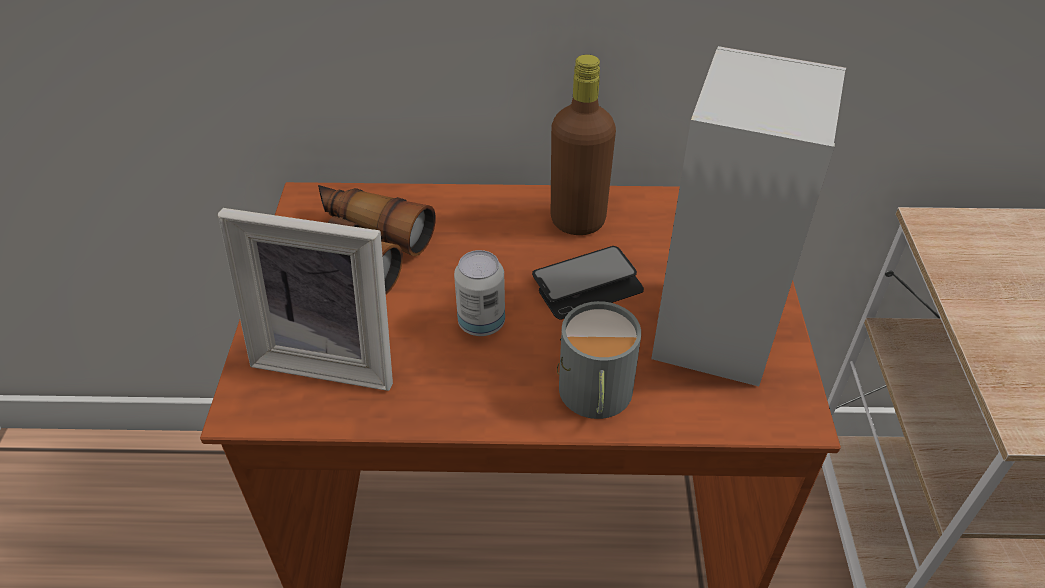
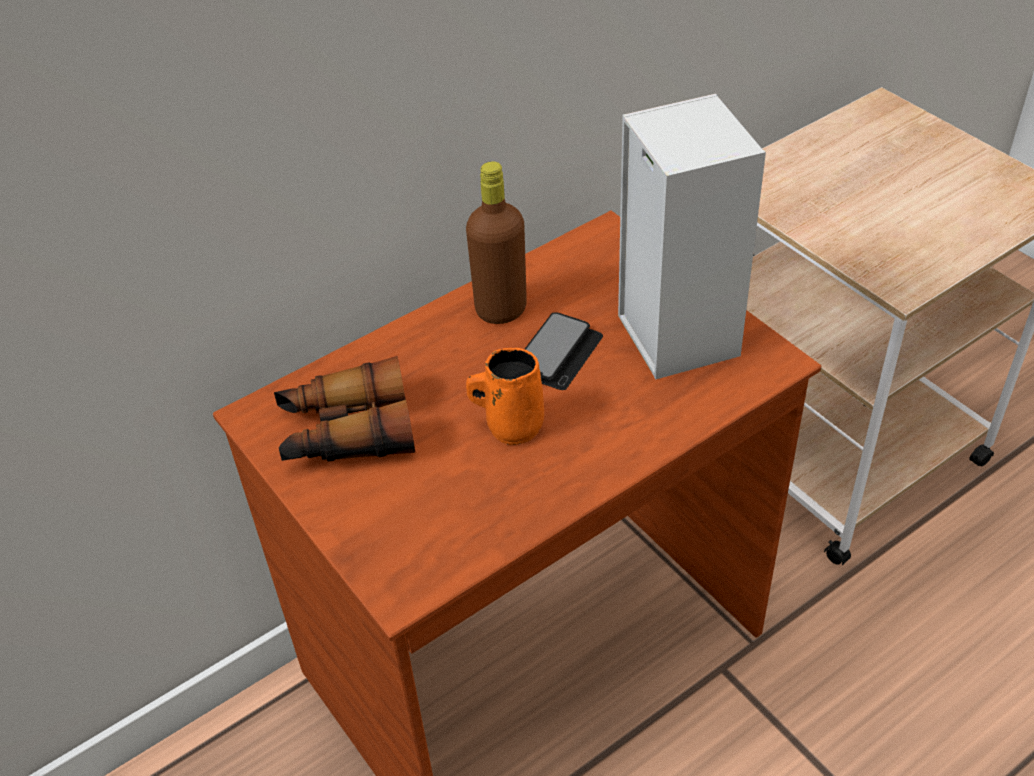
camera: 35 degrees left, 0 degrees up
(331, 355) = (422, 517): picture frame -> none
(481, 323) = (511, 426): can -> orange mug
(594, 396) = (643, 426): grey mug -> none

